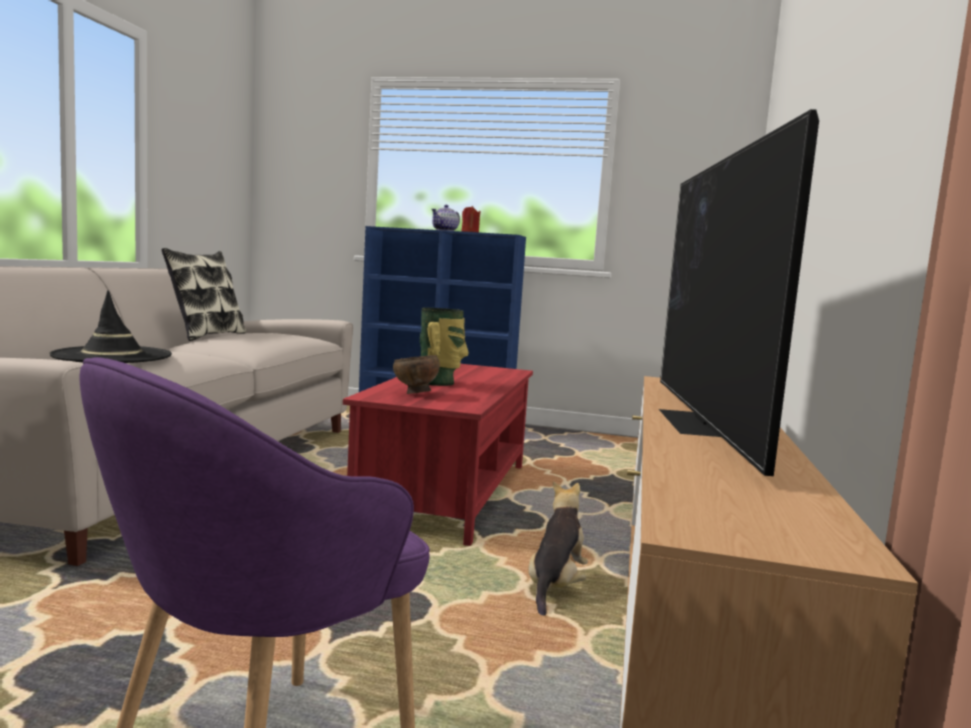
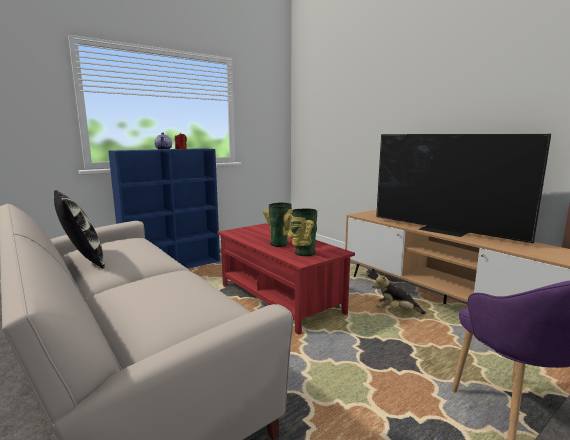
camera: 50 degrees left, 5 degrees up
(112, 356) = (176, 297): black hat -> none
(415, 394) = (303, 253): brown bowl -> vase
(555, 586) = (396, 311): plush toy -> plush toy turned 45 degrees counterclockwise

